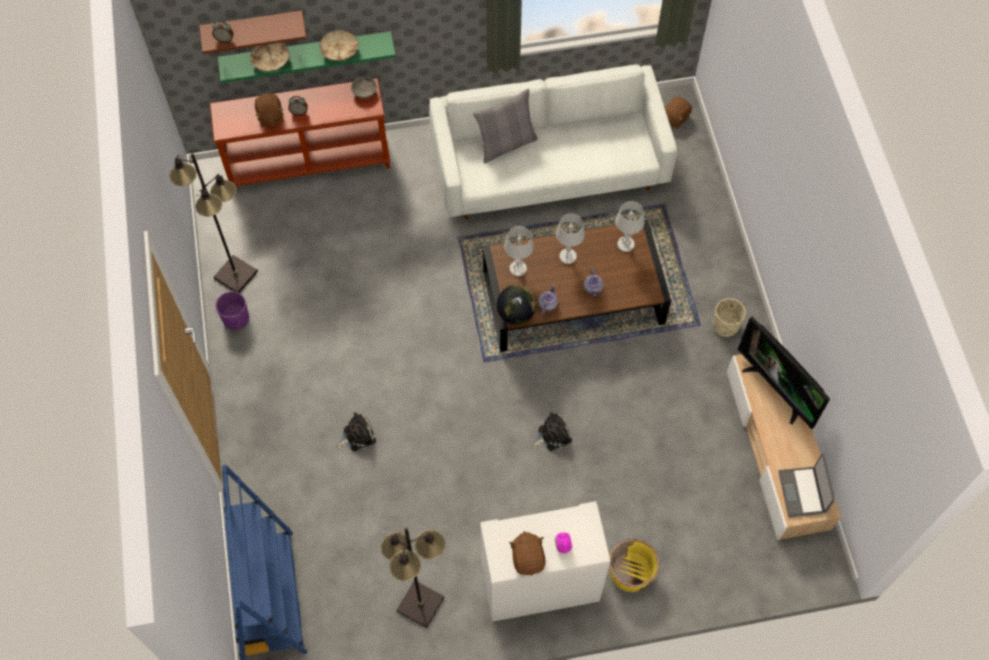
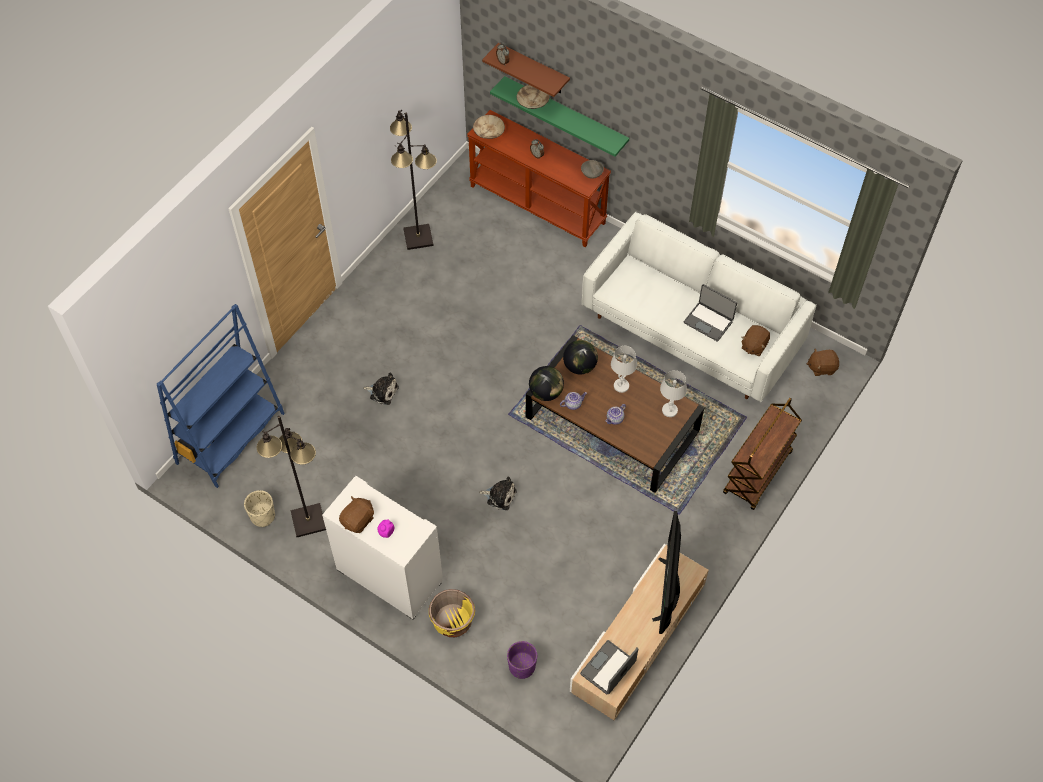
camera: 45 degrees right, 5 degrees down
(236, 318) = (389, 263): purple planter -> purple planter (522, 666)
(270, 117) = (516, 145): brown plush toy -> brown plush toy (753, 346)
(340, 52) = (582, 127): beige bowl -> beige bowl (488, 132)
(506, 144) = (662, 283): grey pillow -> none
(518, 268) = (579, 366): white table lamp -> globe
(576, 146) = (708, 321): none -> laptop
(719, 241) = (757, 473): none -> brown cart
(725, 326) = (696, 530): beige planter -> beige planter (262, 516)

